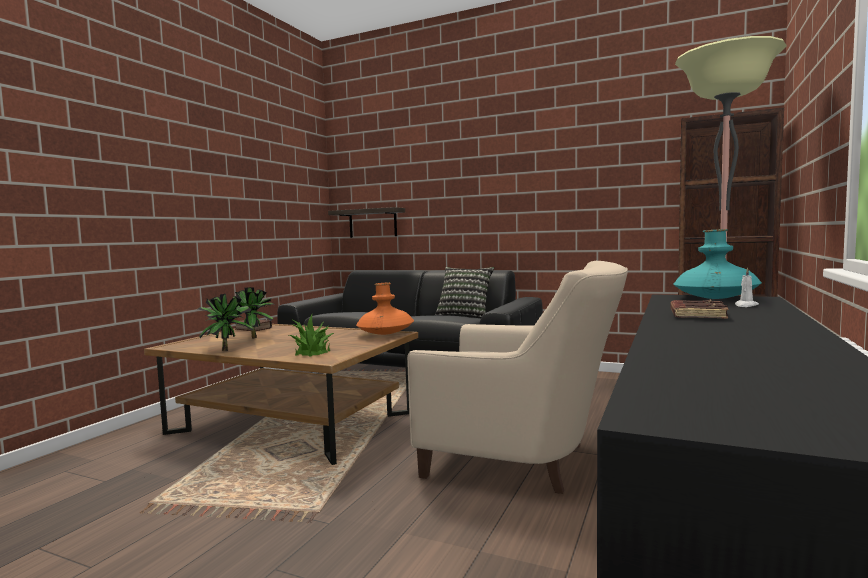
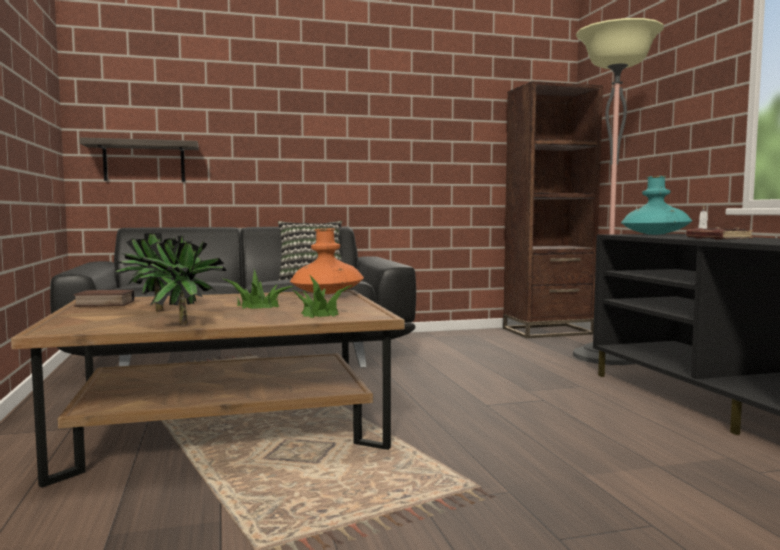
camera: 40 degrees left, 0 degrees up
(523, 460) = (537, 403): beige armchair -> none

